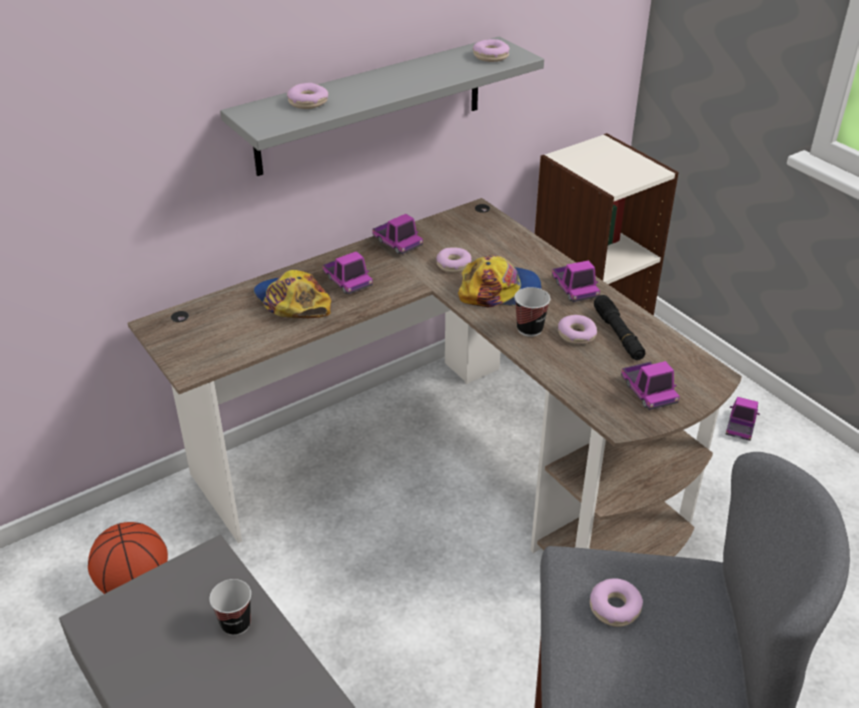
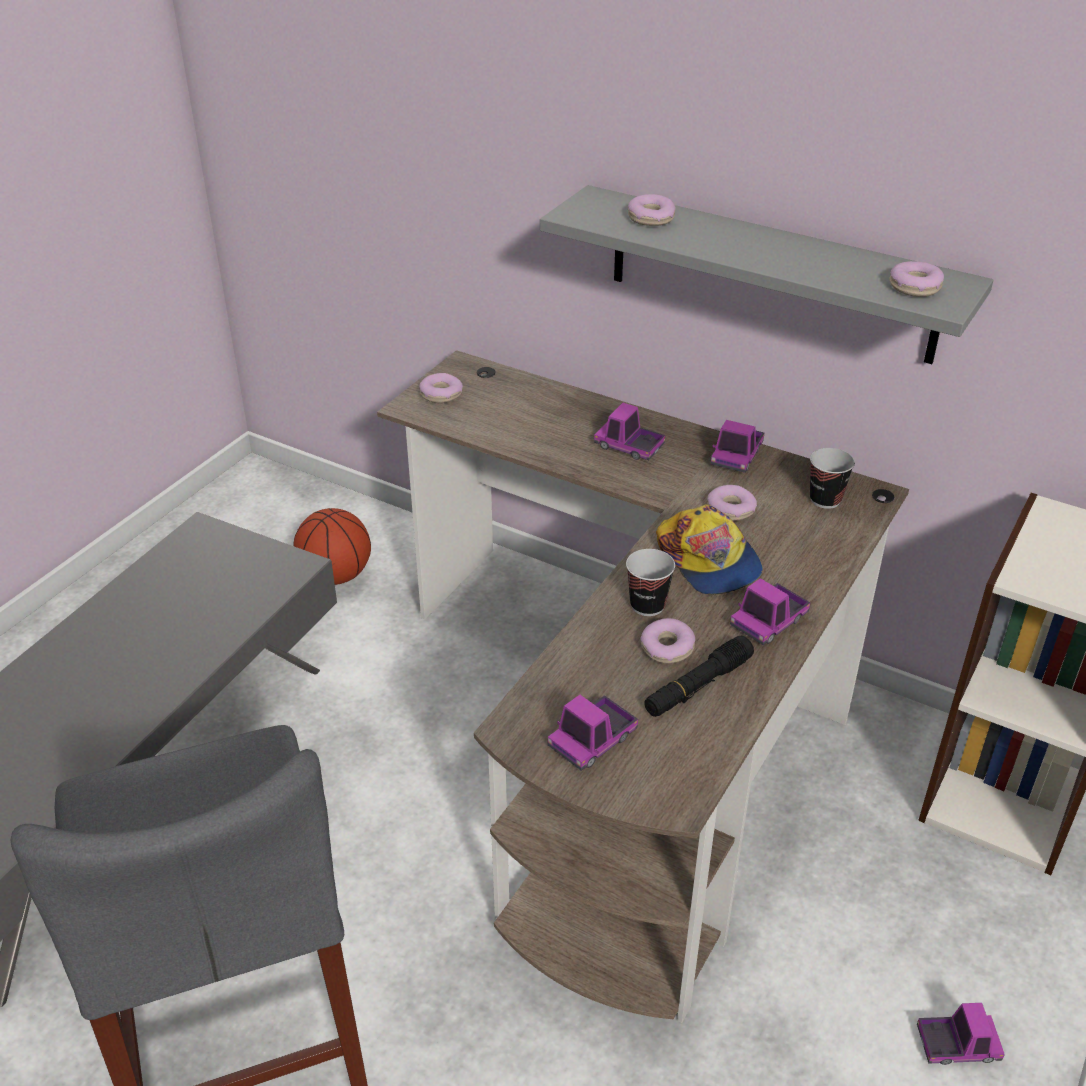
camera: 65 degrees right, 0 degrees up
(236, 624) = (228, 610): cup -> cup (825, 499)
(291, 303) = (560, 425): cap -> none
(347, 281) = (629, 447): toy truck -> toy truck turned 90 degrees clockwise
(615, 608) = (198, 792): donut -> donut (441, 394)

